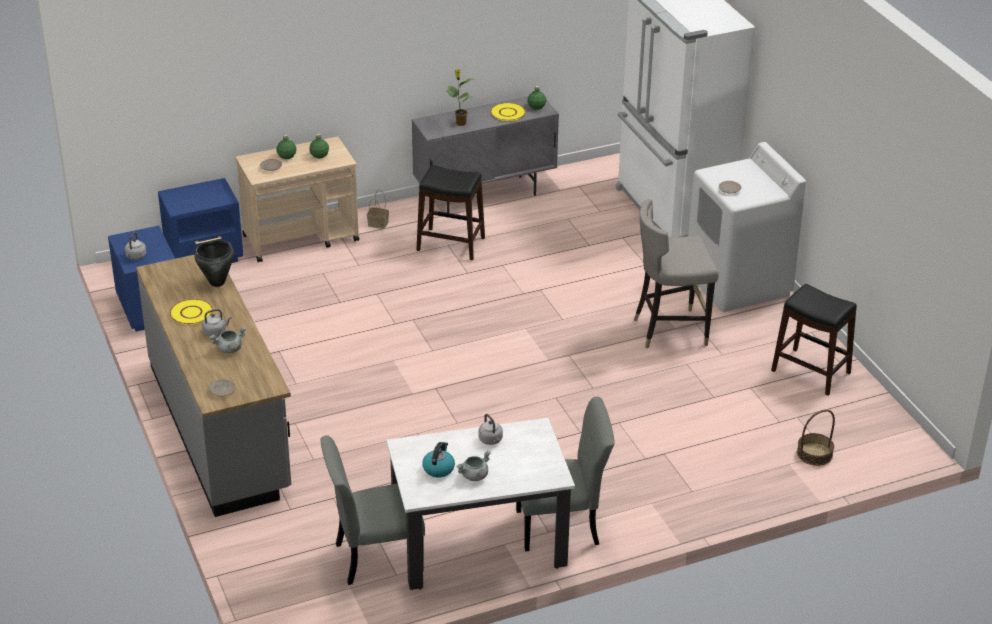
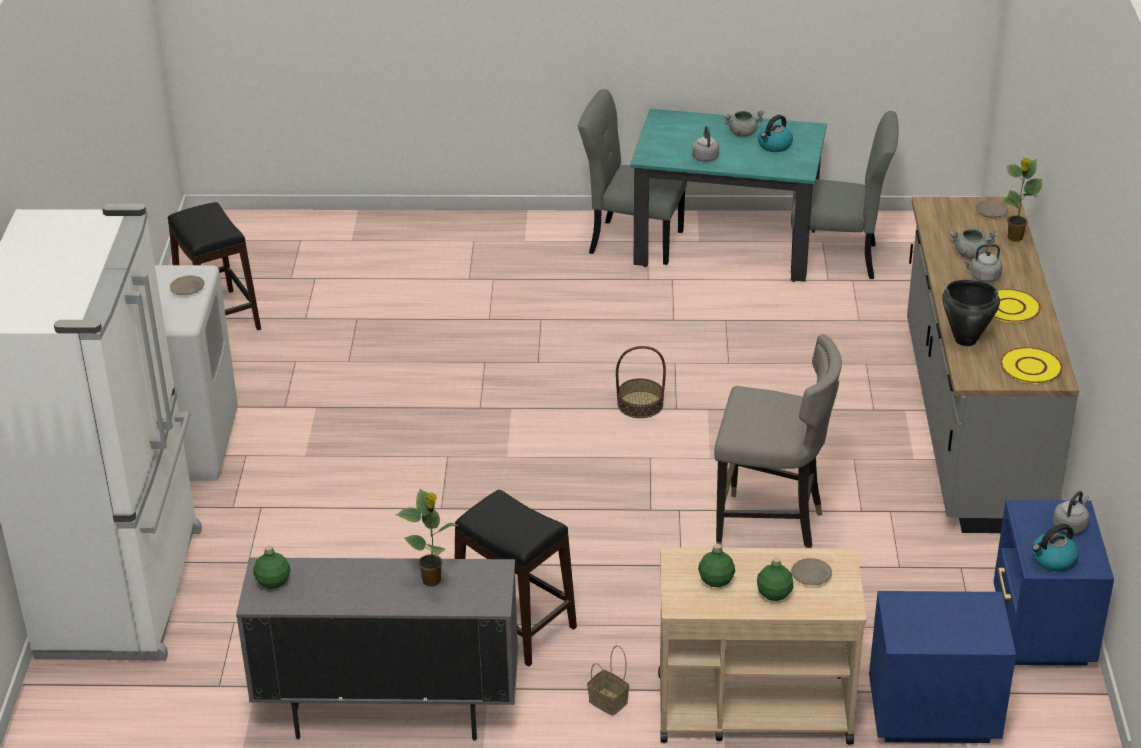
camera: 155 degrees left, 0 degrees up
(144, 237) = (1052, 560): none -> kettle
(198, 371) = (1015, 238): none -> potted plant
(478, 545) = (726, 246): white dining table -> turquoise dining table
(508, 112) = (333, 582): yellow plate -> yellow plate (1030, 367)
(669, 330) = (326, 406): grey stool -> grey stool (770, 530)
(814, 454) = (315, 242): basket -> basket (640, 404)

